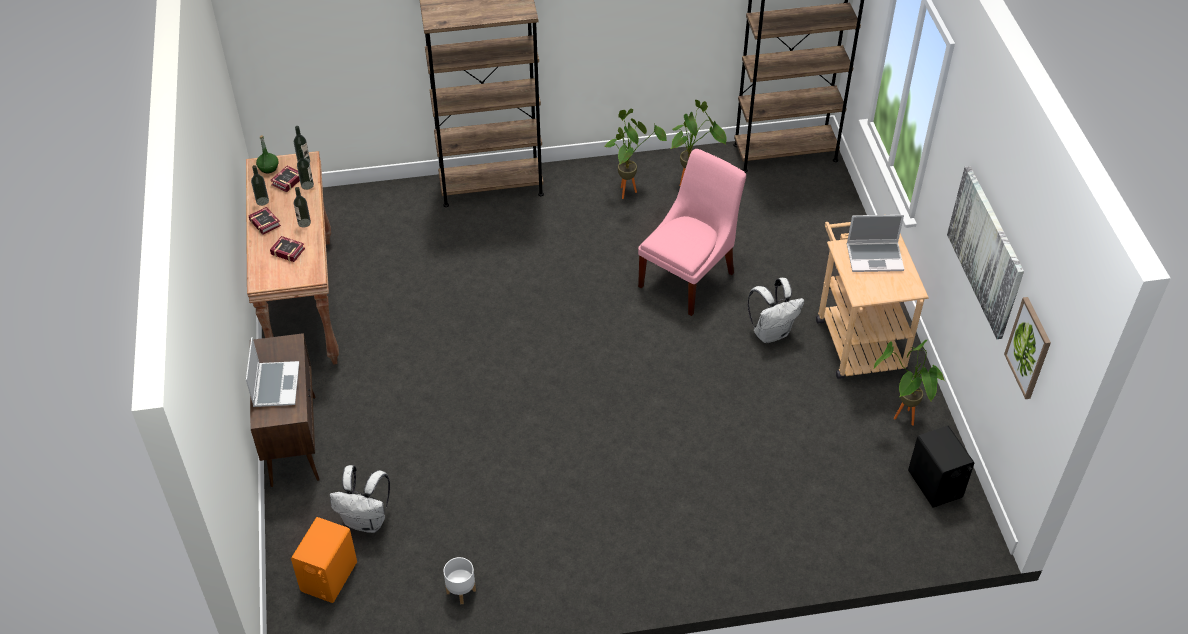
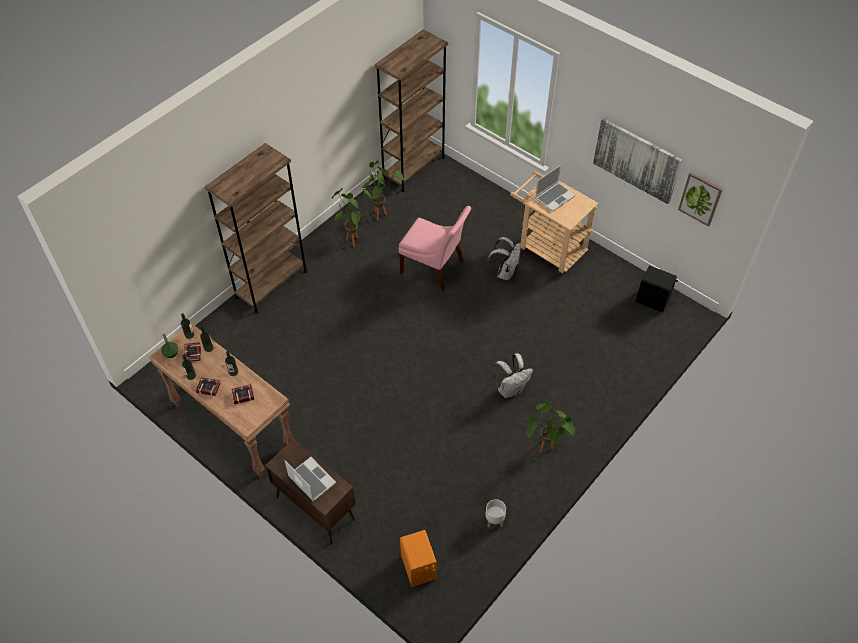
camera: 40 degrees left, 5 degrees up
(366, 521) = (405, 521): white backpack -> white backpack (510, 389)
(689, 277) = (434, 268): pink chair -> pink chair turned 120 degrees clockwise
(902, 421) = (608, 278): potted plant -> potted plant (545, 450)

